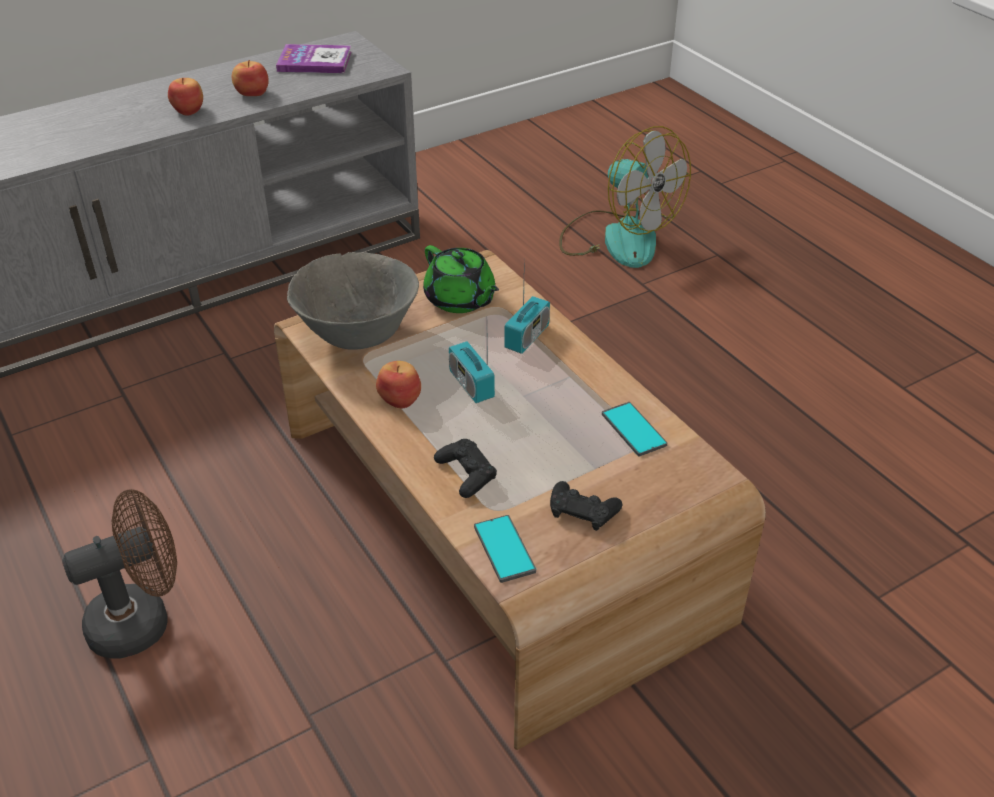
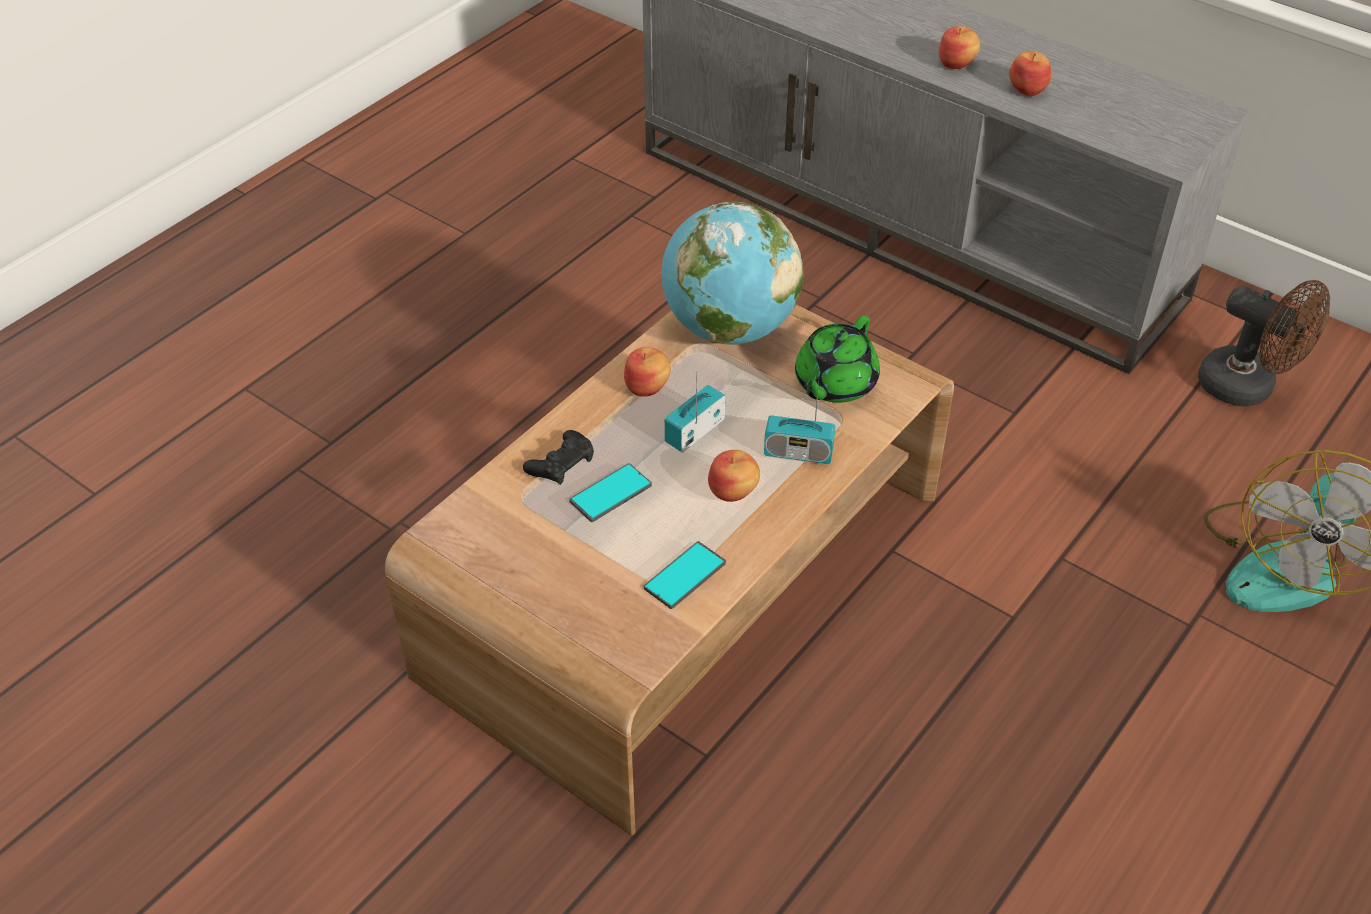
camera: 70 degrees right, 5 degrees up
(141, 620) = (462, 381): brown fan -> brown fan (1247, 388)
(314, 61) = (1139, 106): book -> none
(358, 335) = (729, 328): grey bowl -> globe
(504, 549) = (471, 517): phone -> phone (611, 494)
(552, 381) = (733, 492): none -> apple
(582, 511) = (543, 562): black game controller -> none

